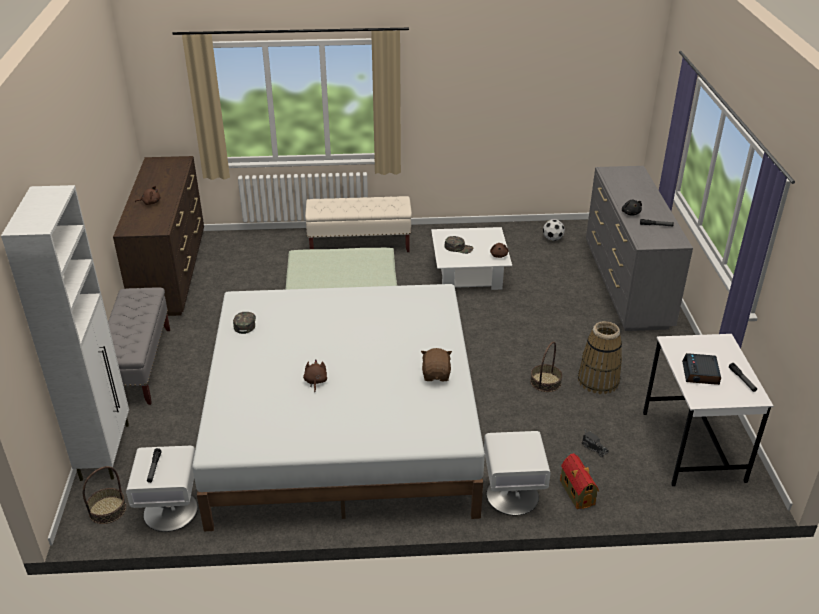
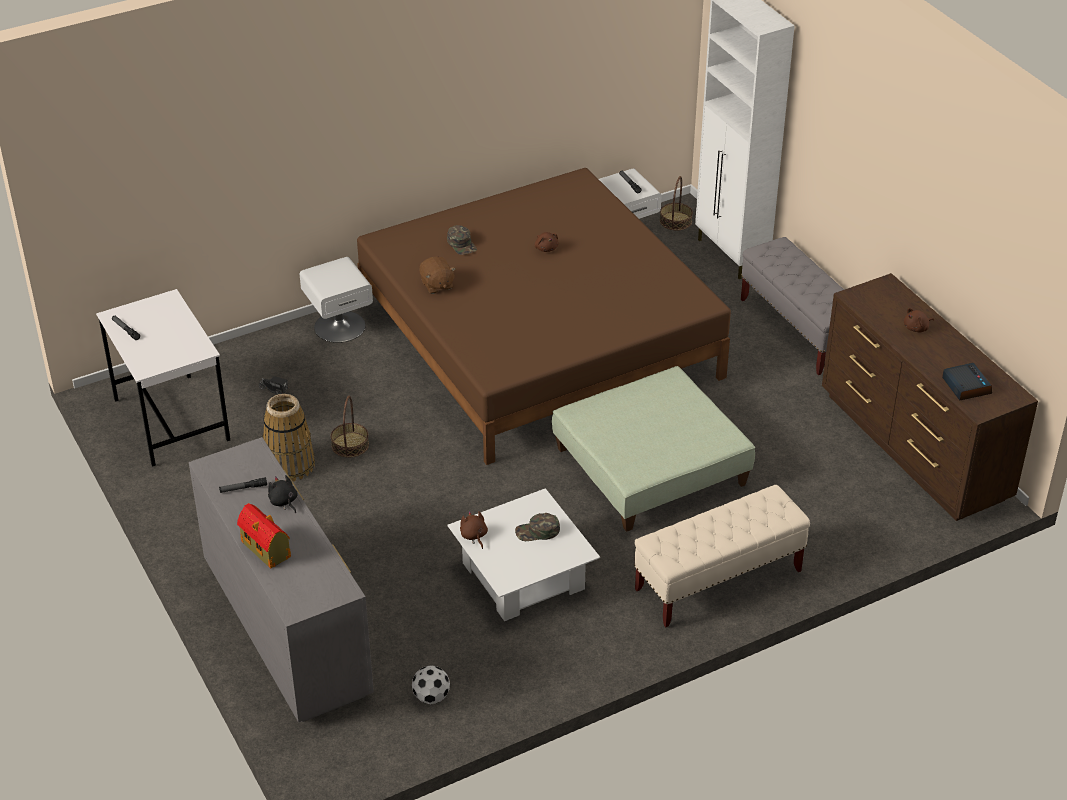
camera: 155 degrees right, 5 degrees up
(244, 323) = (669, 280): green cap -> green cap (462, 244)
(342, 423) = (539, 339): white bed -> brown bed
(576, 492) = (280, 346): toy house -> toy house (266, 550)
(701, 373) = (168, 325): alarm clock -> alarm clock (965, 386)

